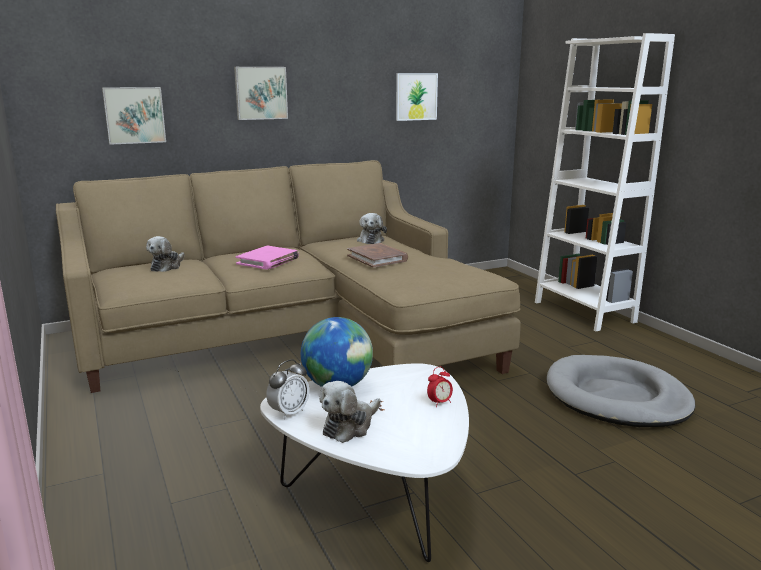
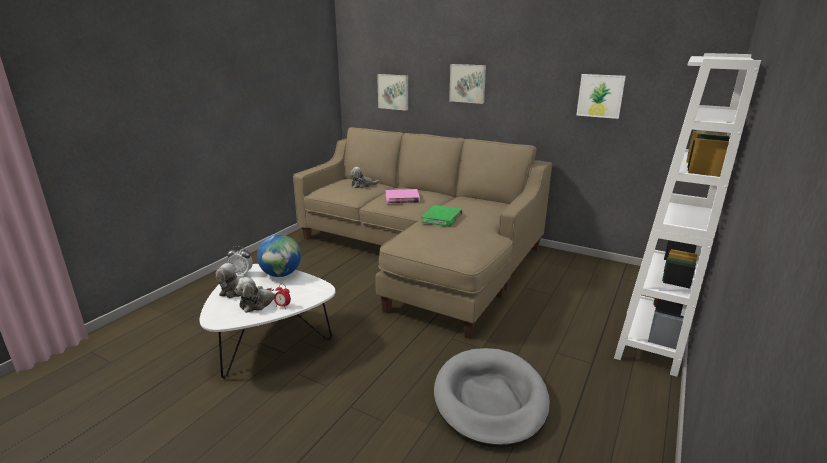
camera: 55 degrees right, 5 degrees up
(370, 240) = (482, 206): plush toy -> plush toy (258, 303)
(377, 258) = (442, 218): brown book -> green book

